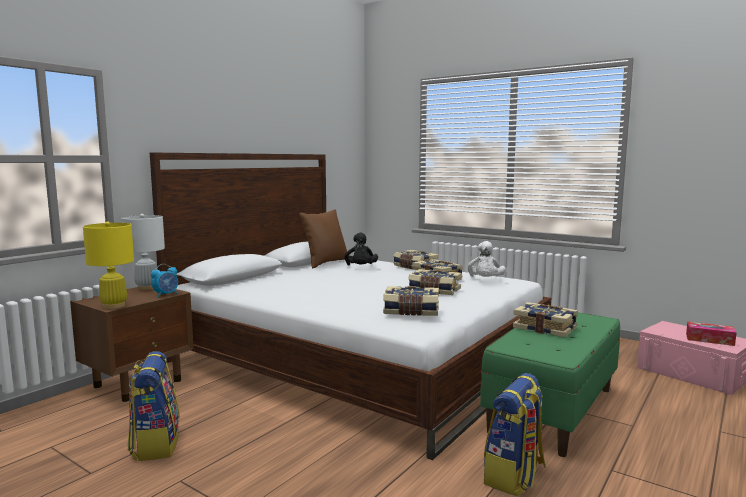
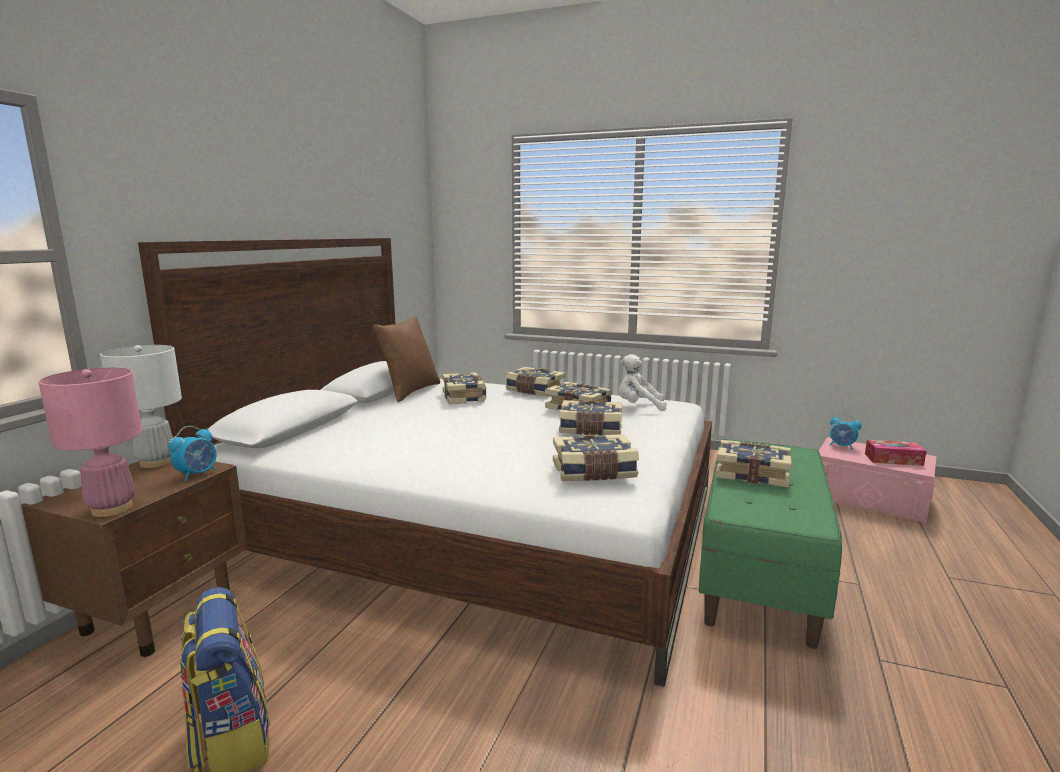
camera: 15 degrees left, 5 degrees up
(114, 306) = (112, 509): yellow table lamp -> pink table lamp
(361, 268) = (465, 397): black plush toy -> book
(485, 280) = (638, 407): white plush toy -> white plush toy turned 105 degrees clockwise
(514, 476) = (779, 694): backpack -> none
(670, 327) = (842, 446): none -> alarm clock

